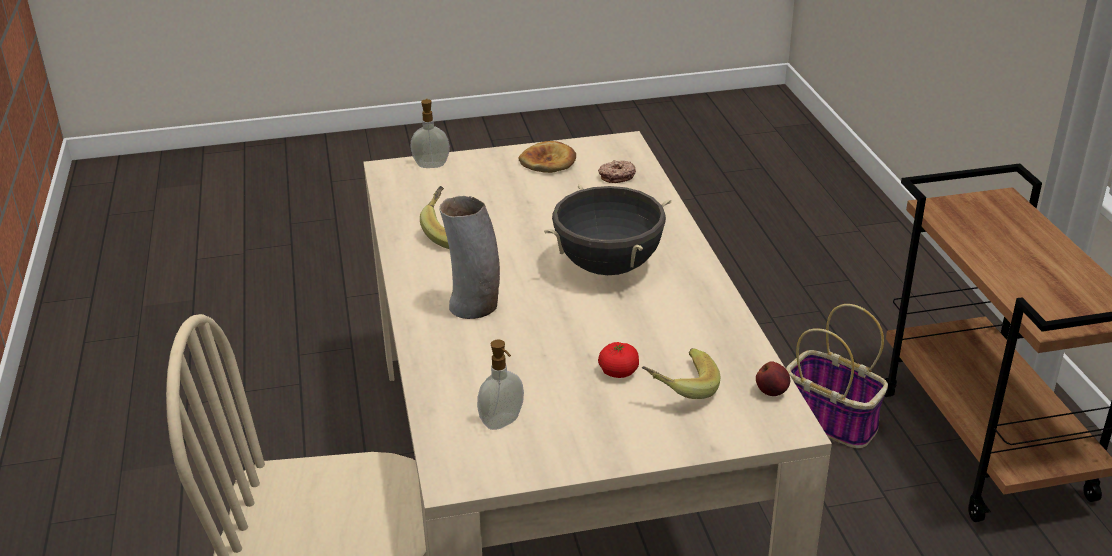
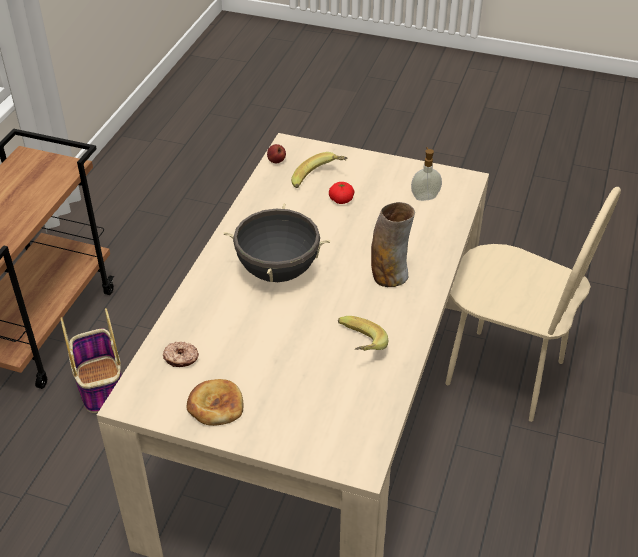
camera: 150 degrees left, 10 degrees up
(431, 165) = (319, 453): soap dispenser -> none

